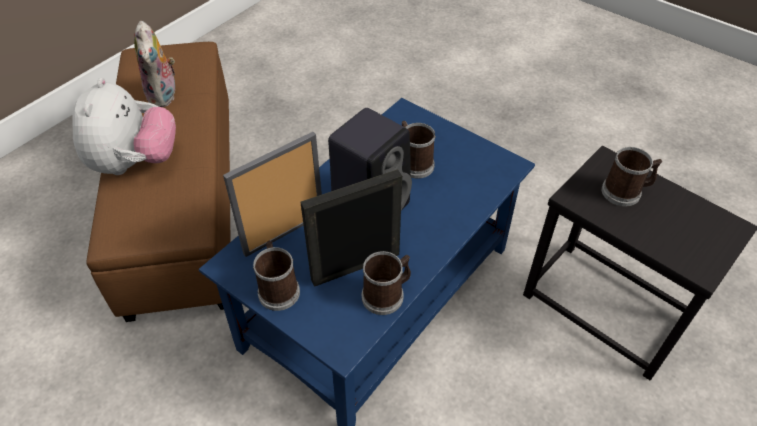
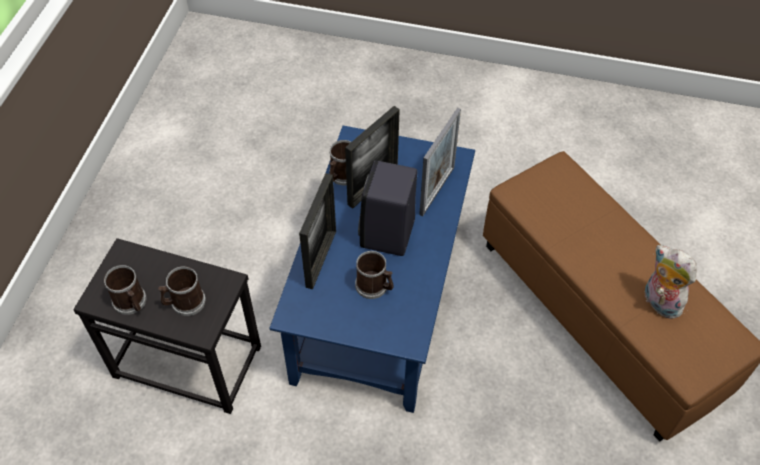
camera: 155 degrees right, 5 degrees up
(135, 163) = (609, 226): plush toy -> none
(278, 288) = (414, 155): mug -> mug (131, 303)
(457, 206) = (321, 258): none -> picture frame

